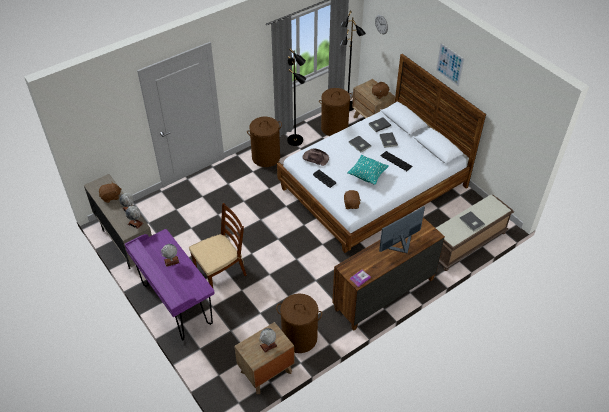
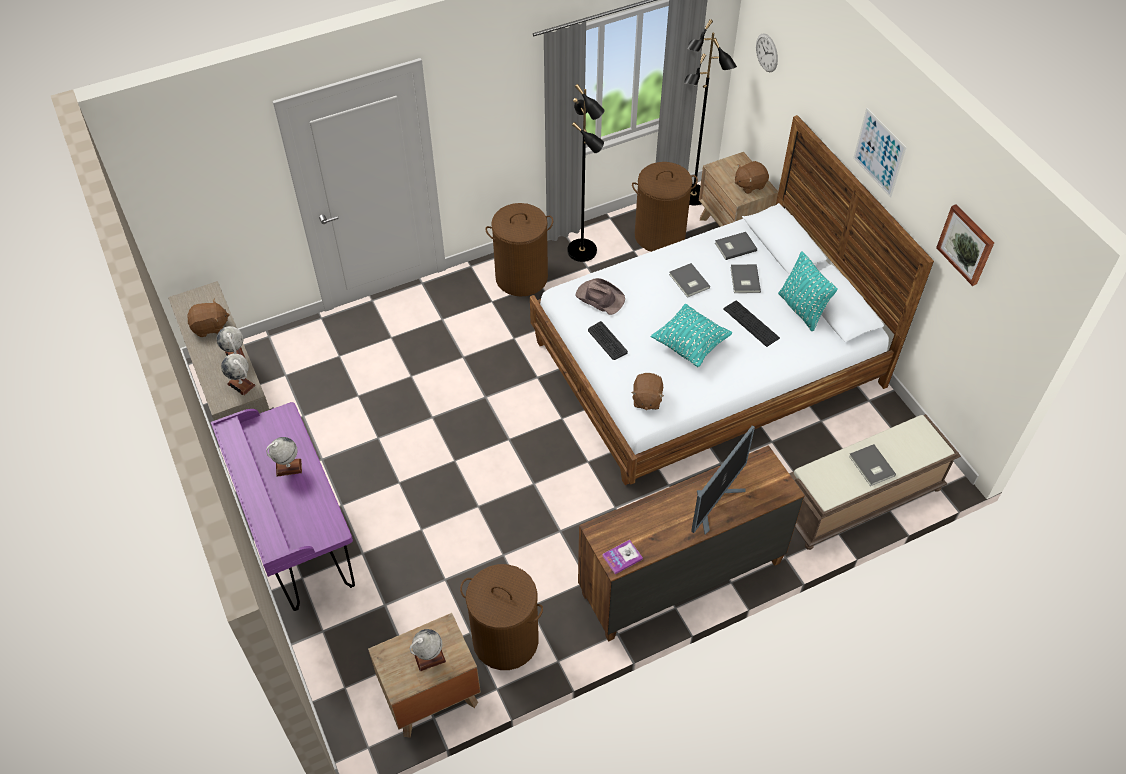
camera: 10 degrees right, 5 degrees up
(221, 272) = (392, 488): brown chair -> none
(400, 246) = (714, 502): monitor -> monitor turned 150 degrees clockwise
(420, 151) = (801, 309): none -> turquoise pillow
(502, 102) = (966, 244): none -> picture

